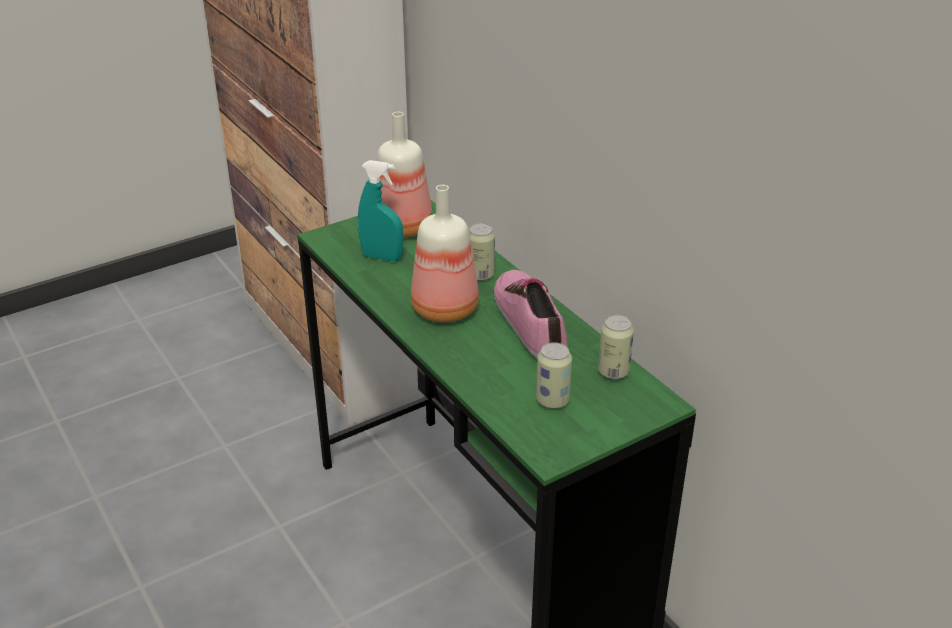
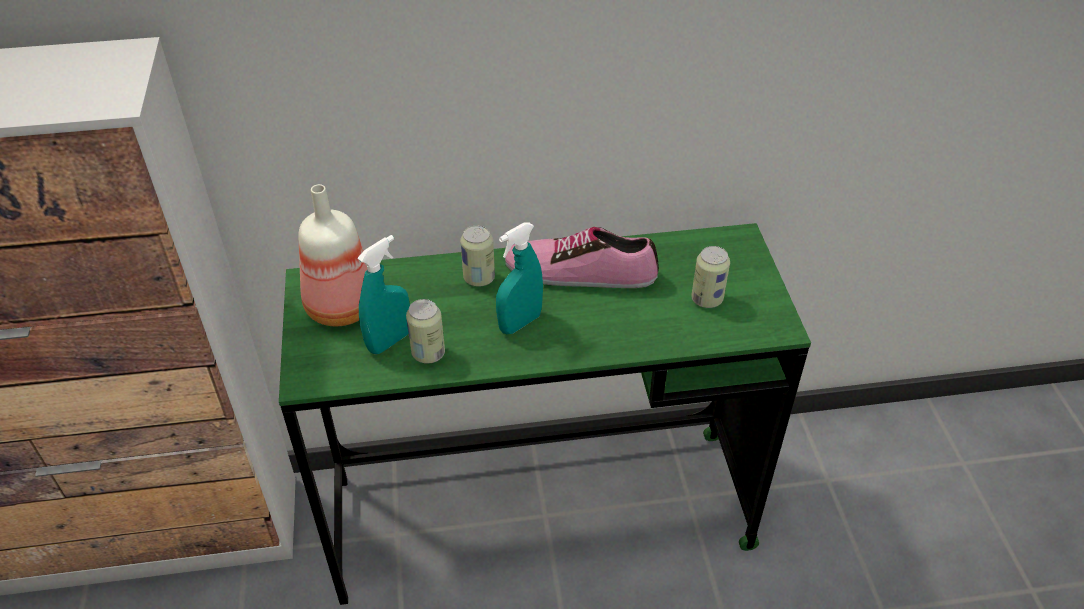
camera: 65 degrees left, 10 degrees up
(444, 308) = (520, 323): bottle -> turquoise spray bottle
(613, 371) = (685, 248): can -> can (428, 353)

